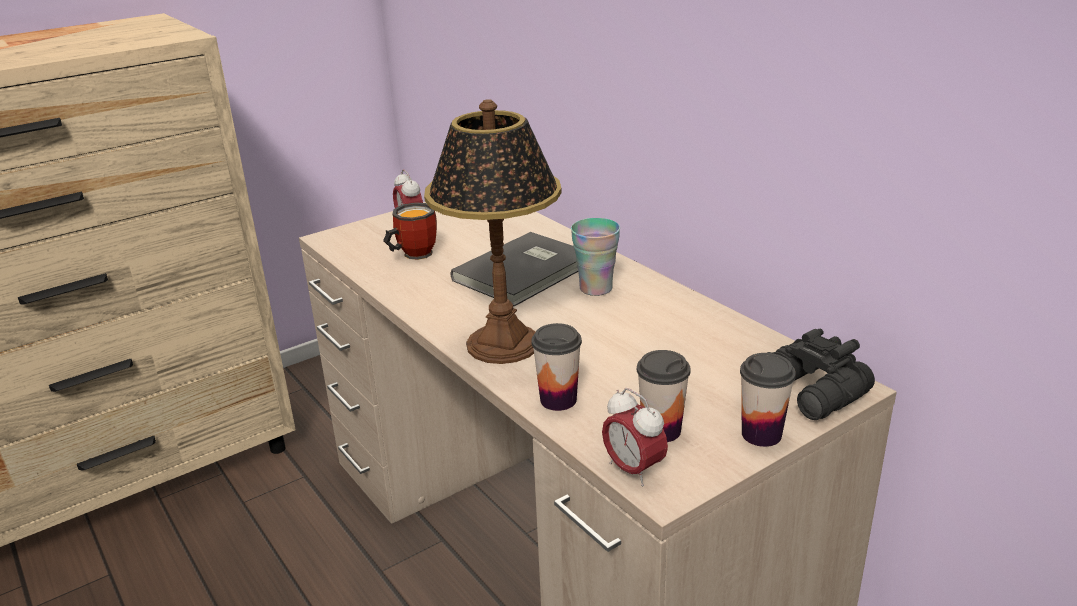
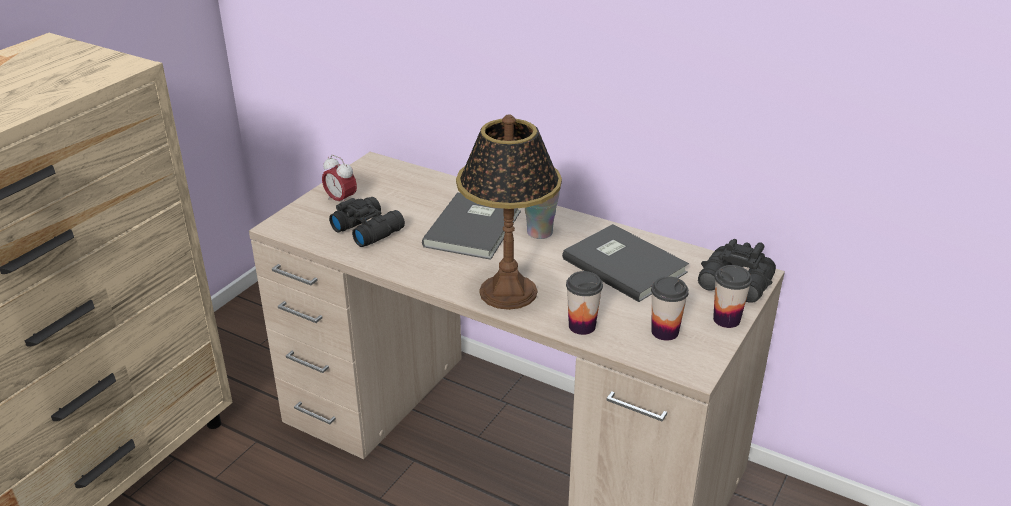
camera: 25 degrees left, 5 degrees up
(412, 254) = (368, 229): mug -> black binoculars
(633, 470) = (667, 363): alarm clock -> none
(673, 340) = (625, 264): none -> grey book

